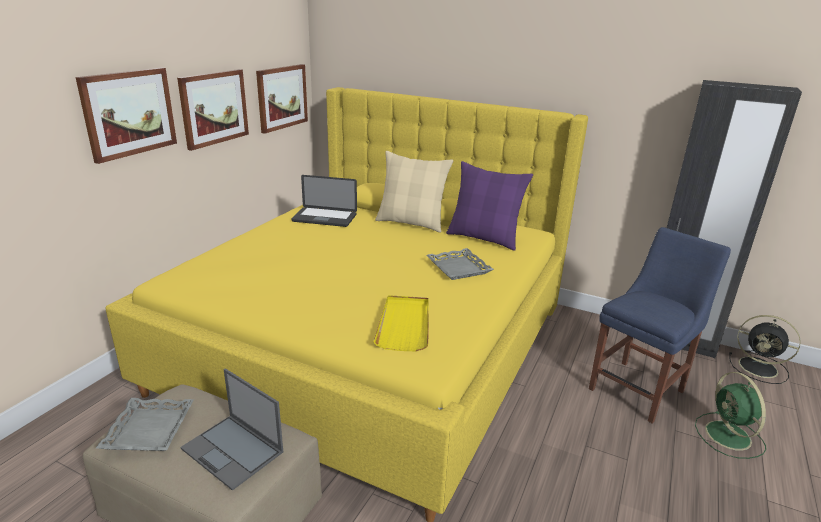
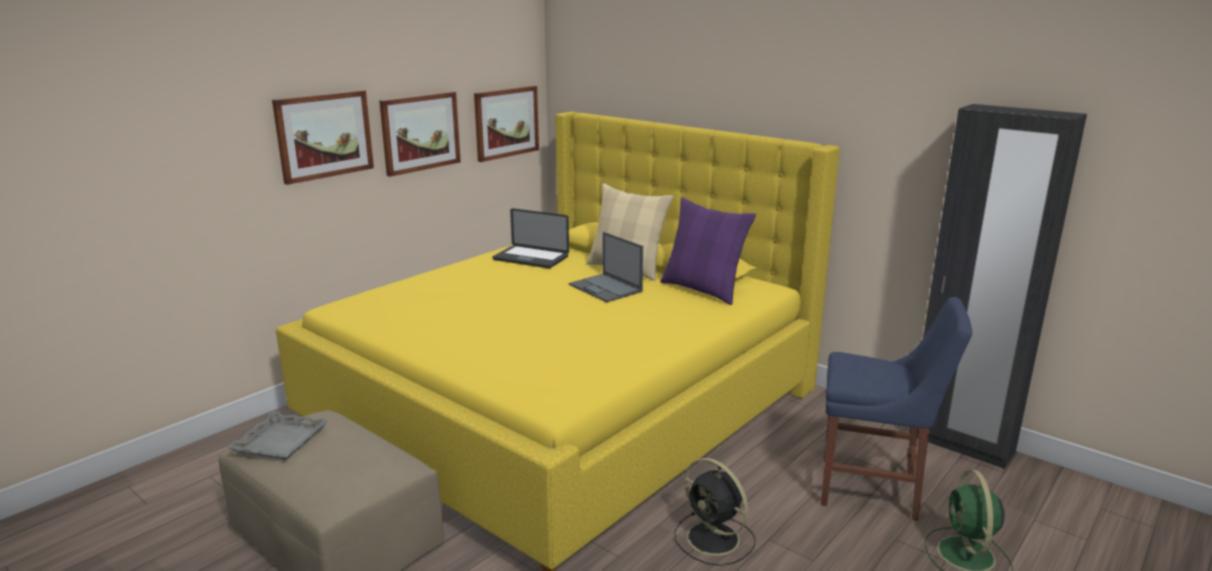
camera: 15 degrees right, 5 degrees down
(233, 451) = (348, 468): laptop -> laptop (606, 288)
(404, 325) = (552, 366): yellow tray -> none
(459, 268) = (650, 318): grey tray -> none
(639, 388) = (874, 489): blue chair -> blue chair turned 45 degrees clockwise
(759, 368) = (1064, 487): black fan -> black fan (715, 539)

